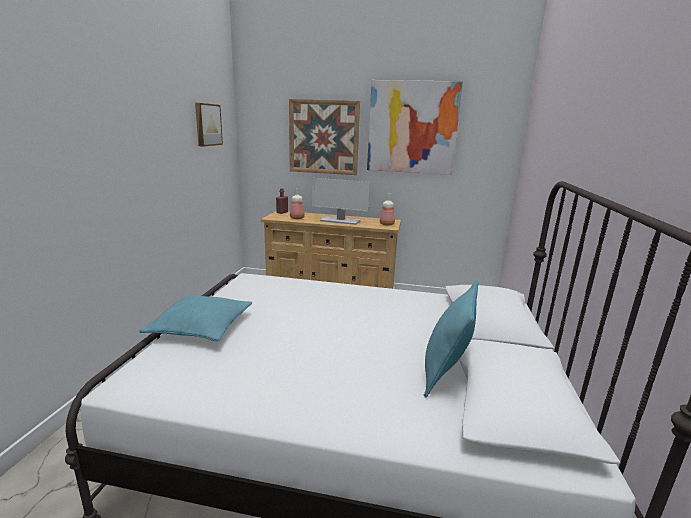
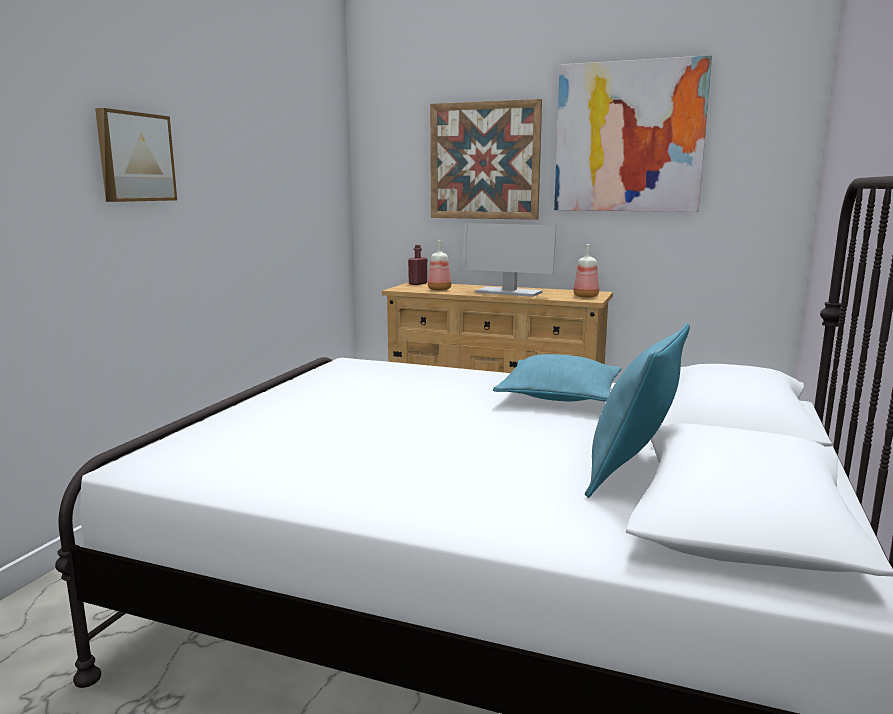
camera: 10 degrees right, 5 degrees down
(201, 327) = (263, 410): turquoise pillow -> turquoise pillow (559, 396)
(207, 124) = (304, 144): picture -> picture (134, 157)

